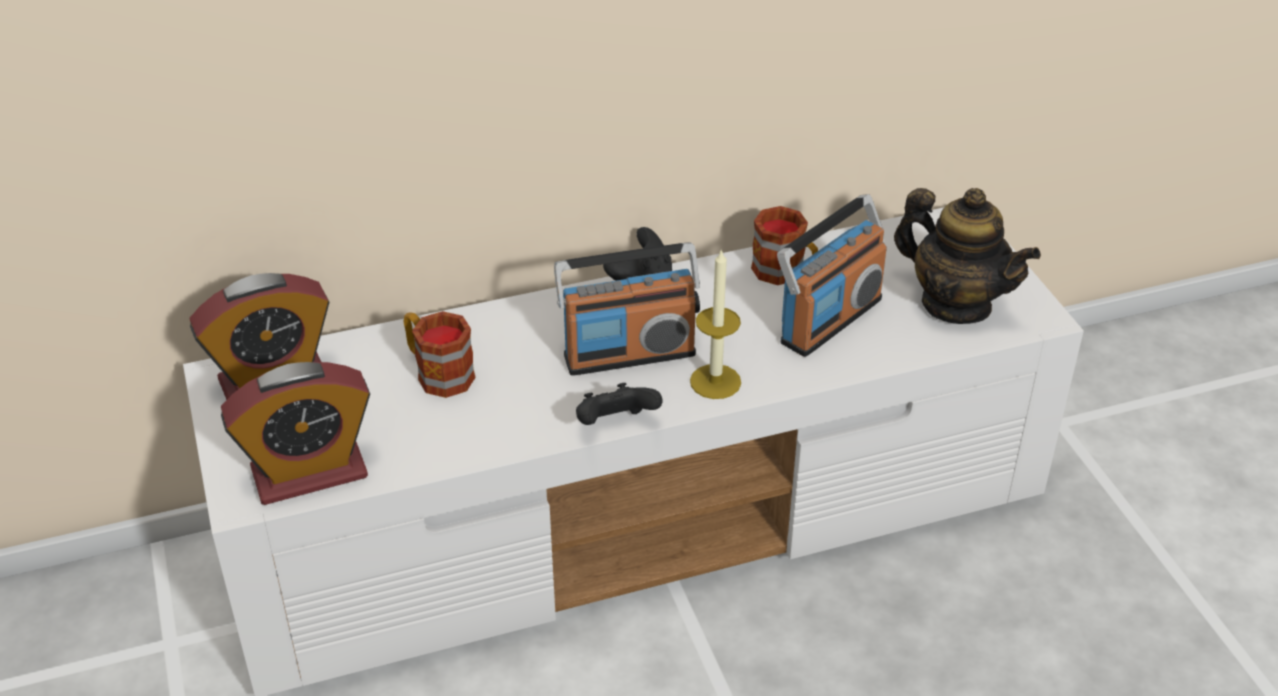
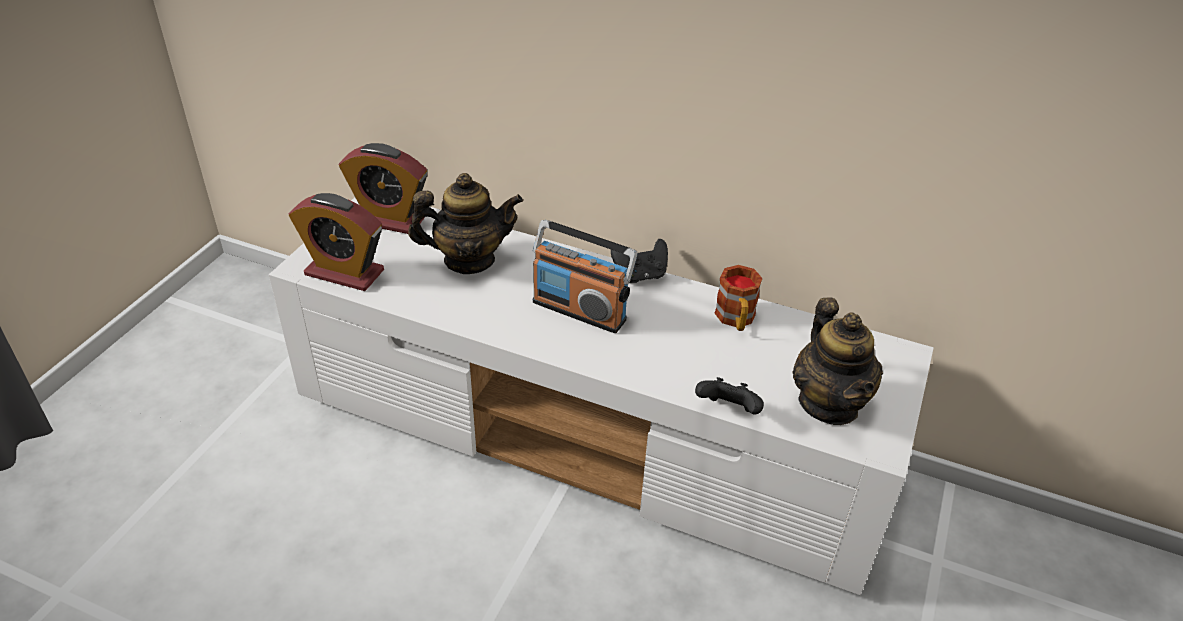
camera: 40 degrees right, 0 degrees up
(437, 372) = (469, 260): mug -> teapot
(615, 425) = (519, 343): black game controller -> black game controller (728, 411)
(715, 381) = (607, 355): candle -> none
(829, 320) = (727, 362): radio -> none

